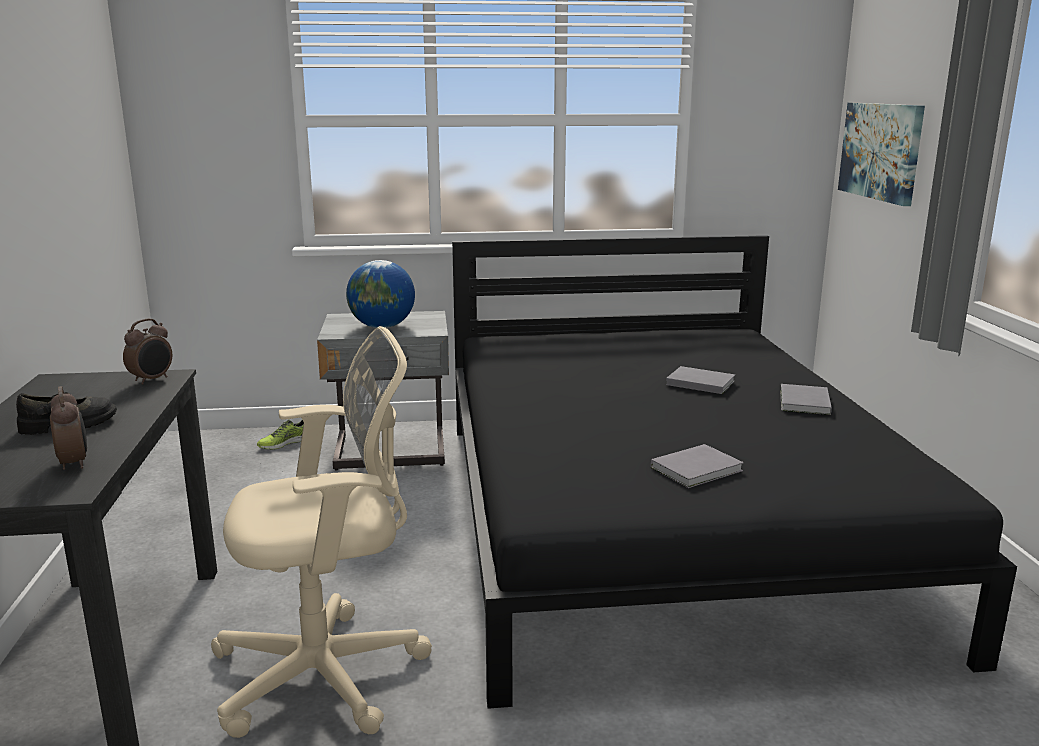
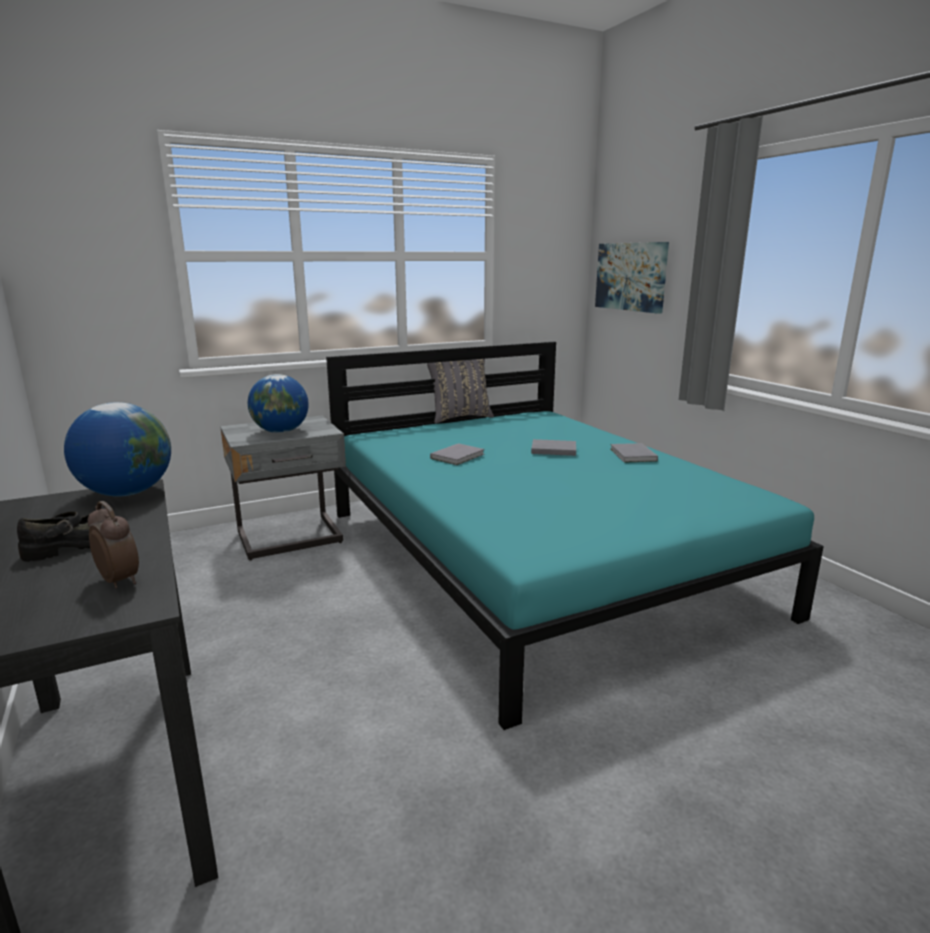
camera: 20 degrees left, 0 degrees up
(152, 380) = (127, 493): alarm clock -> globe
(284, 443) = (188, 545): shoe -> none
(329, 673) = (353, 734): beige office chair -> none
(622, 327) = (459, 417): none -> grey pillow
(659, 521) = (534, 558): black bed -> turquoise bed
(699, 469) = (609, 509): grey book -> grey book (459, 456)

